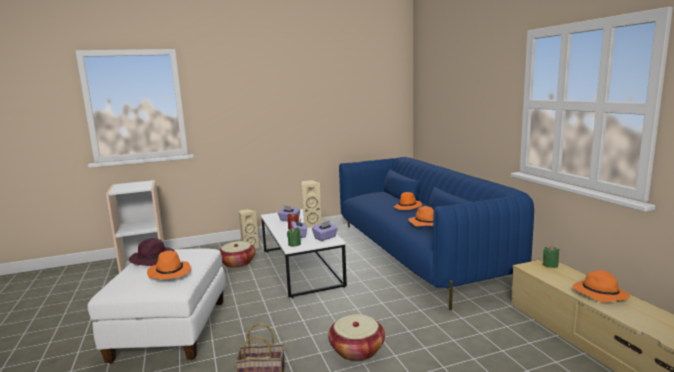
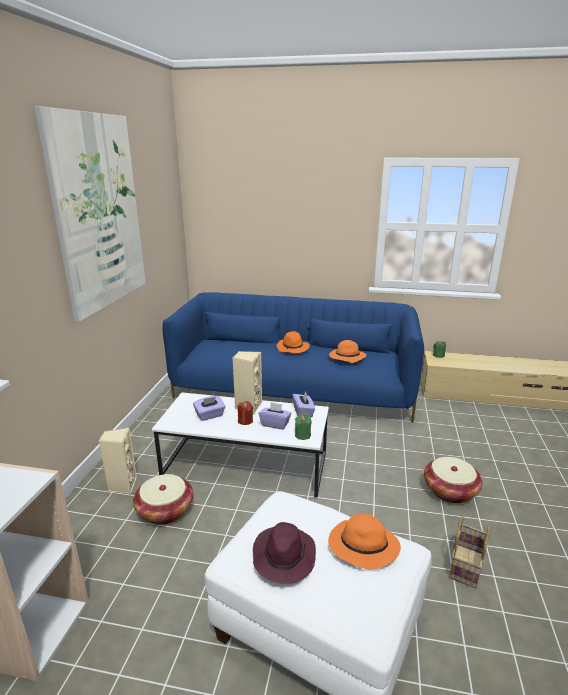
camera: 60 degrees left, 10 degrees up
(294, 83) = (98, 213): none -> picture
(598, 294) = (492, 362): orange hat -> none

